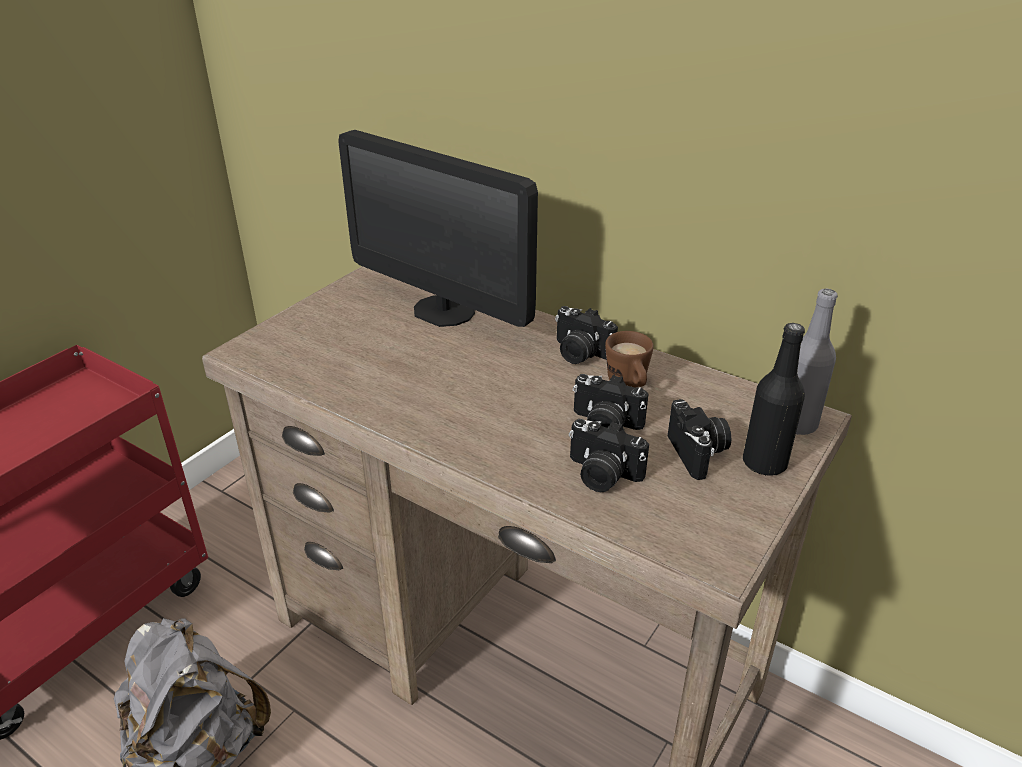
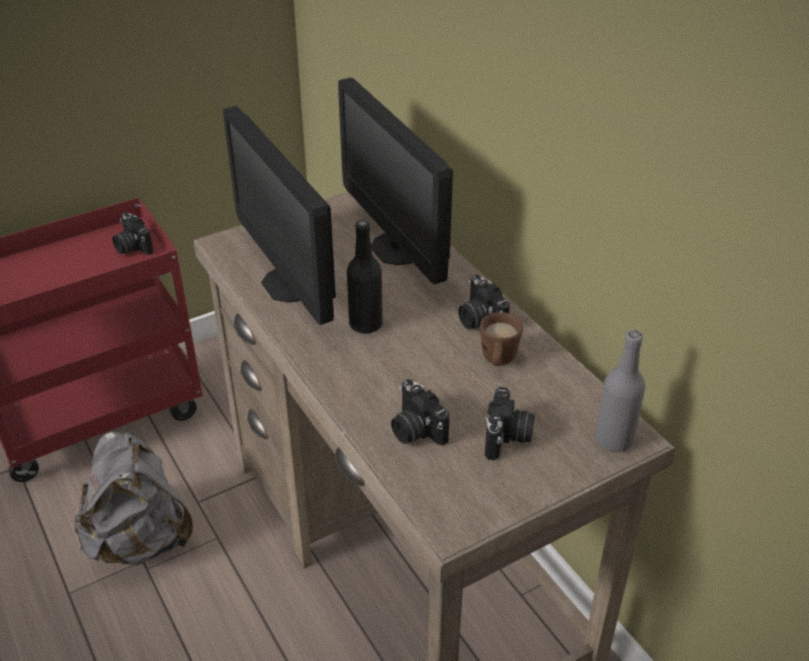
camera: 25 degrees right, 5 degrees up
(351, 371) = (289, 284): none -> monitor
(604, 425) = (450, 389): camera -> camera (132, 247)
(764, 463) = (555, 464): black bottle -> black bottle (365, 324)

